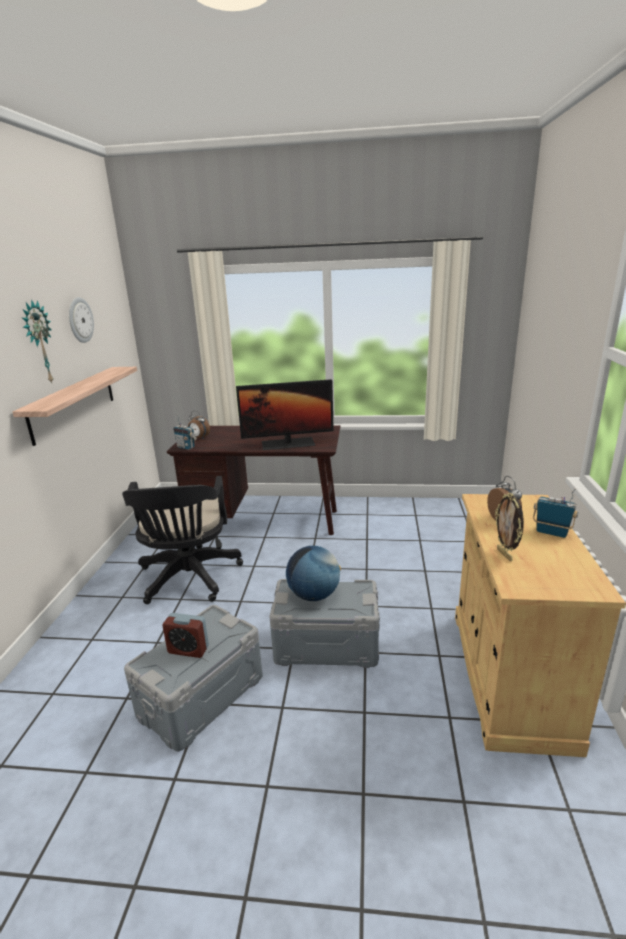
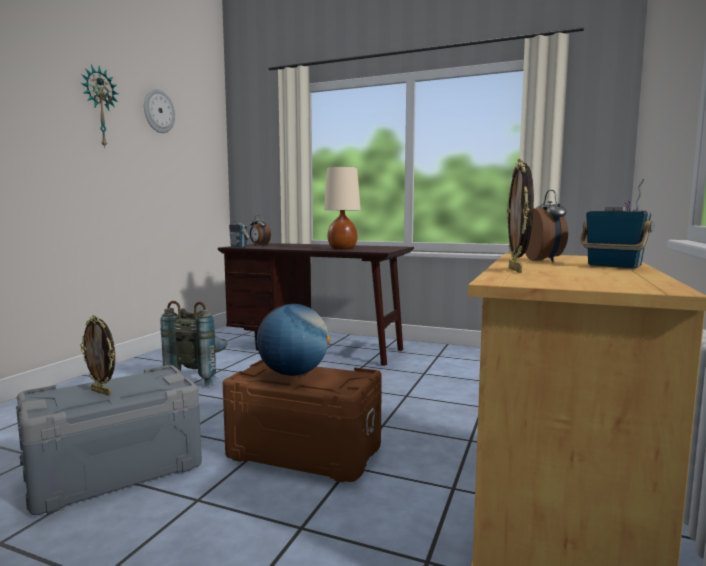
camera: 15 degrees right, 15 degrees down
(73, 403) = (131, 180): shelf -> none
(188, 579) = (200, 378): black office chair -> grey backpack
(188, 650) = (102, 392): alarm clock -> picture frame
(288, 444) = (342, 249): monitor -> beige table lamp
(326, 643) = (305, 450): grey storage box -> brown storage box

